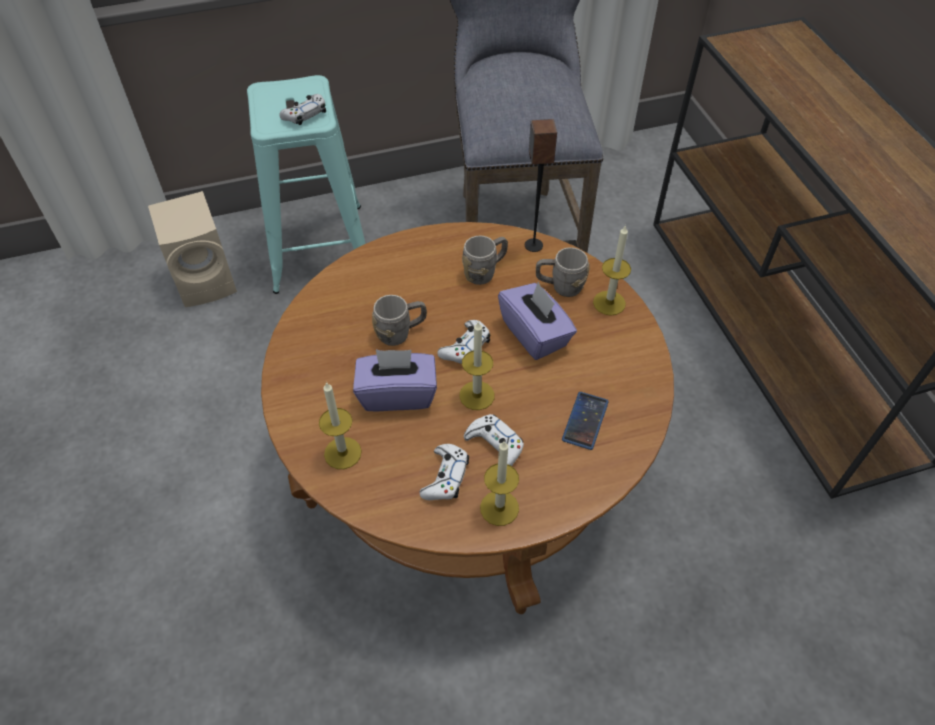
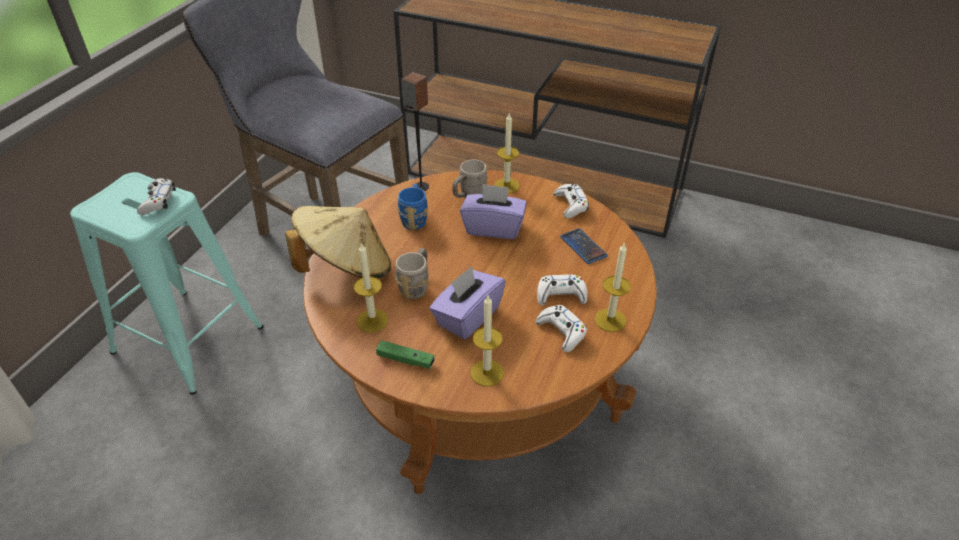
camera: 50 degrees left, 10 degrees down
(208, 280) = (115, 432): beige speaker -> none
(308, 386) = (405, 360): none -> green game controller
(376, 272) = (346, 267): none -> beige hat
(465, 347) = (466, 263): white game controller -> white game controller (571, 205)
(477, 395) = (512, 280): candle -> candle (372, 320)
(485, 271) = (414, 218): grey mug -> blue mug

